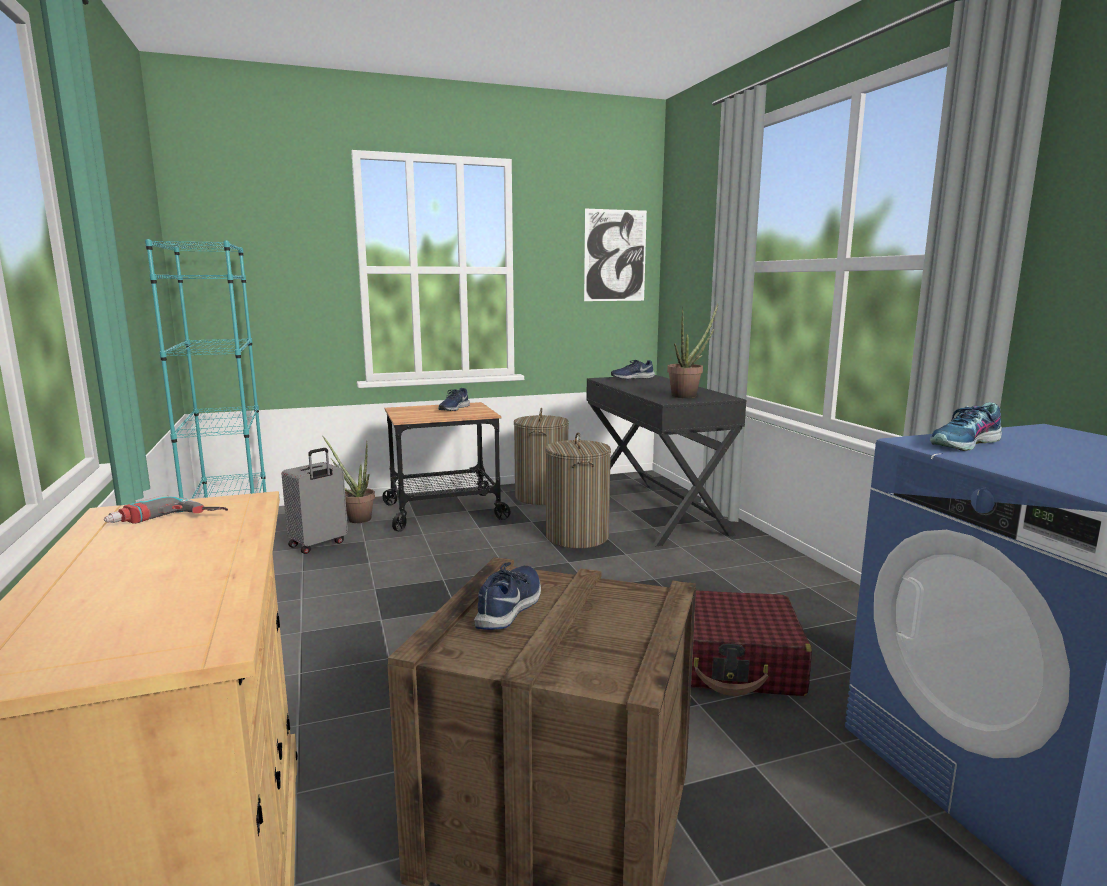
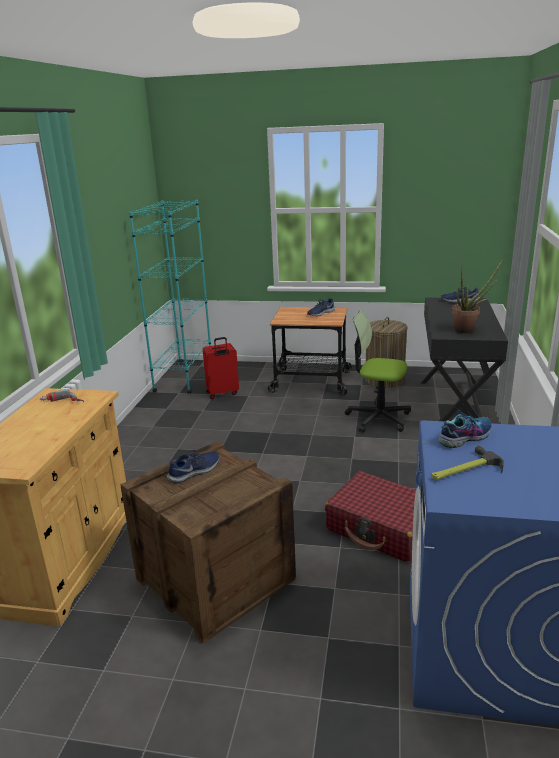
camera: 30 degrees right, 10 degrees up
(318, 544) = (222, 393): grey suitcase -> red suitcase
(355, 518) = (255, 378): potted plant -> none
(577, 537) = (378, 418): laundry basket -> office chair
(615, 255) = (470, 195): picture -> none
(966, 444) = (465, 437): shoe -> shoe turned 150 degrees clockwise
(1052, 468) = (464, 470): none -> hammer

